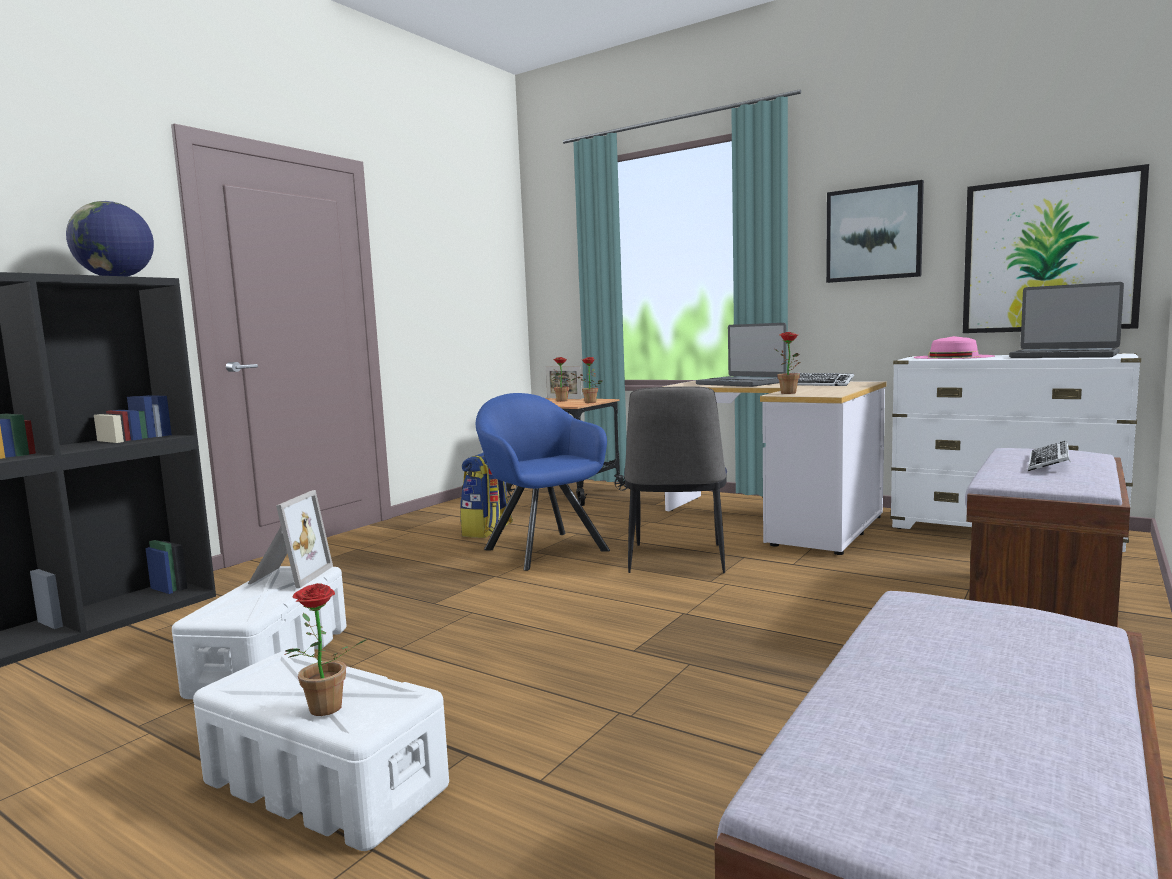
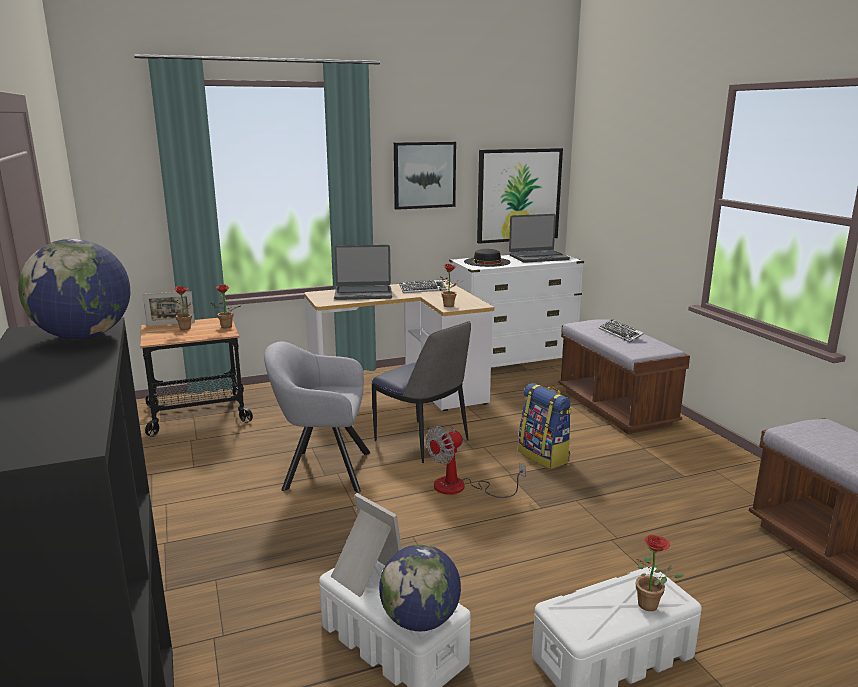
camera: 55 degrees left, 10 degrees up
(219, 612) = (420, 620): none -> globe
(488, 531) = (236, 474): backpack -> backpack (544, 456)
(542, 548) = (321, 470): blue armchair -> grey armchair
(607, 602) = (461, 488): none -> fan
(953, 357) = (487, 262): pink hat -> black hat

